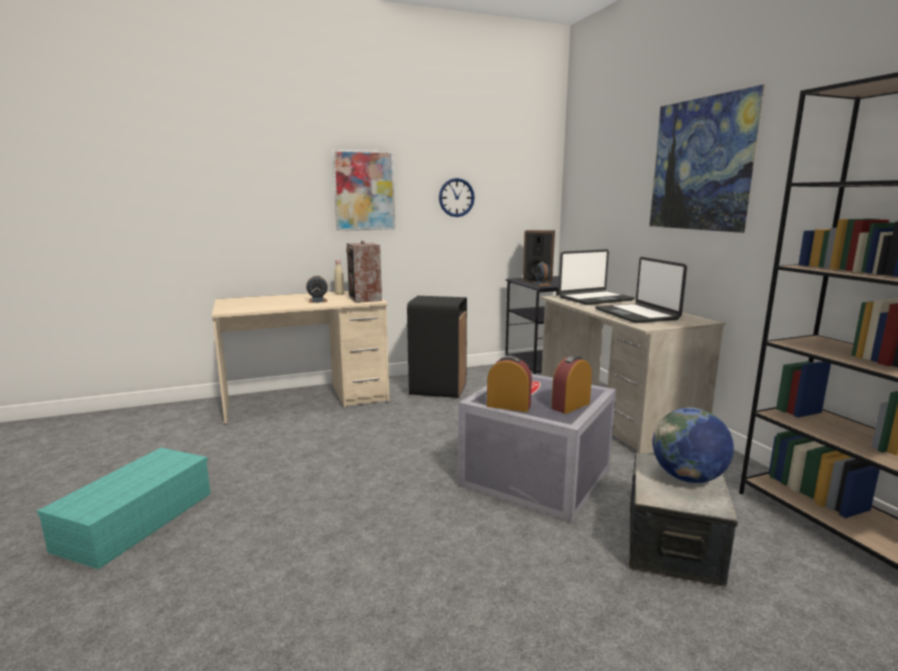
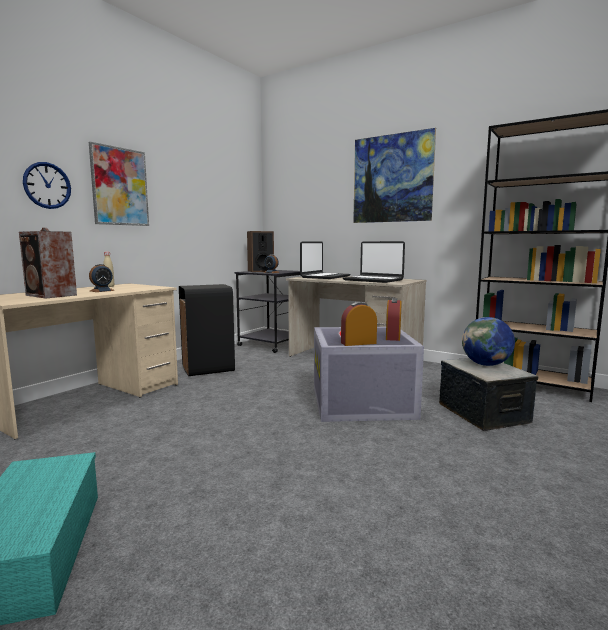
camera: 35 degrees left, 5 degrees down
(364, 299) = (147, 287): speaker -> speaker (51, 295)
(456, 197) = (194, 201): wall clock -> wall clock (47, 185)

